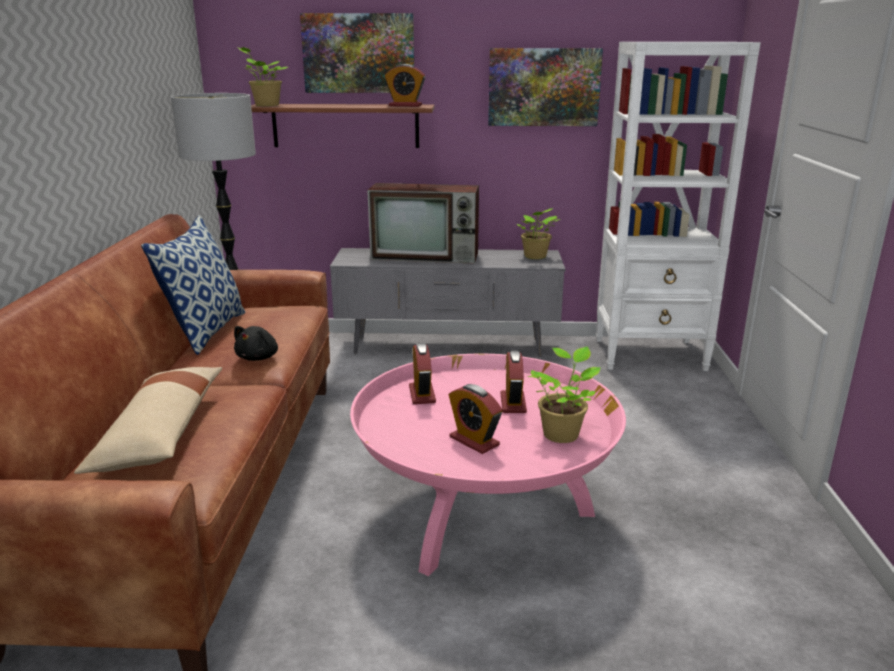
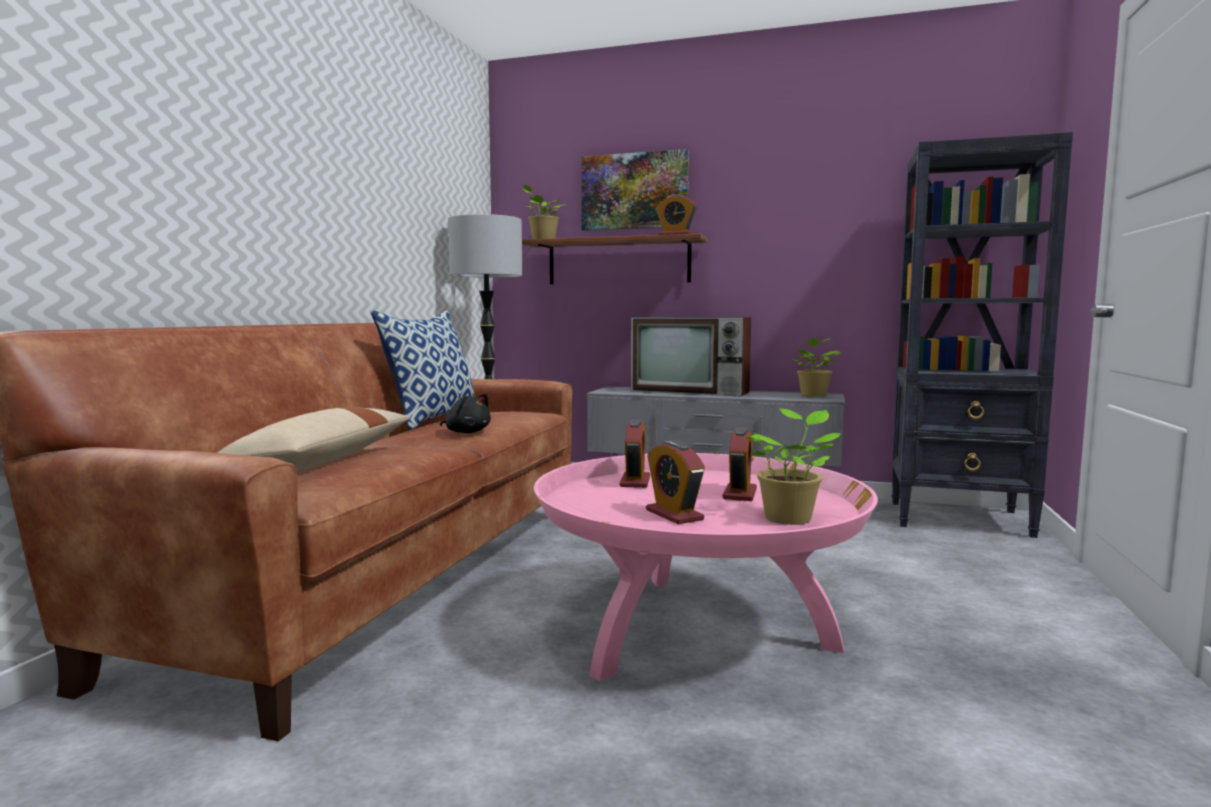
camera: 15 degrees right, 15 degrees down
(259, 357) = (467, 432): black plush toy -> black plush toy turned 90 degrees counterclockwise
(543, 87) = (824, 216): picture -> none
(651, 355) = (960, 519): white bookcase -> black bookcase

